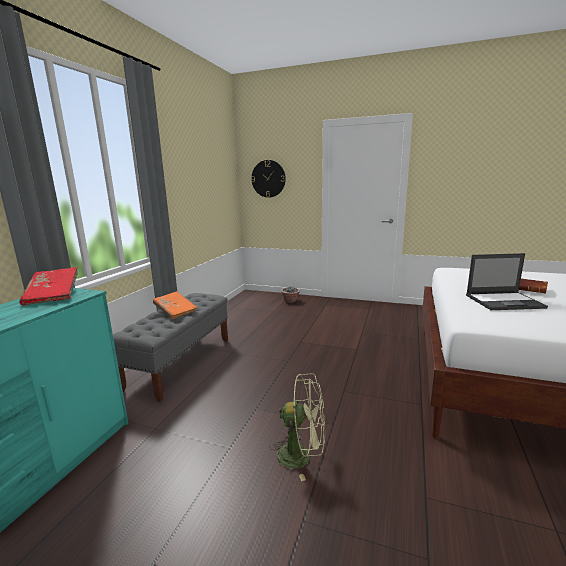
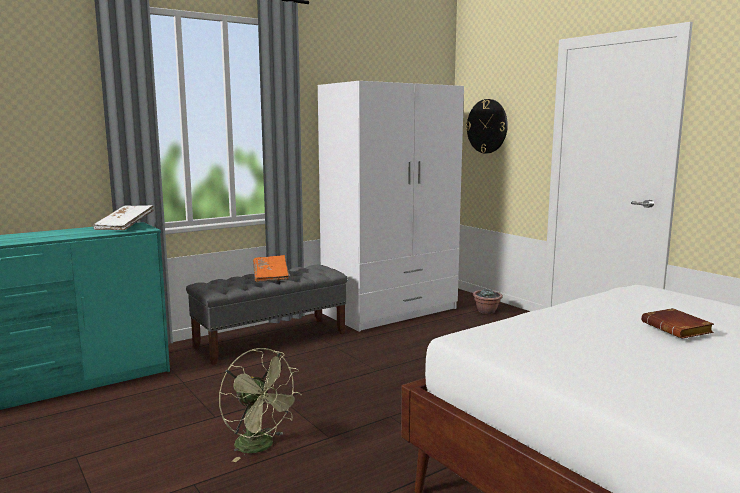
camera: 35 degrees right, 5 degrees down
(53, 295) = (125, 227): red book -> white book
(234, 315) = (391, 311): none -> white wardrobe
(505, 301) = (583, 331): laptop -> none

